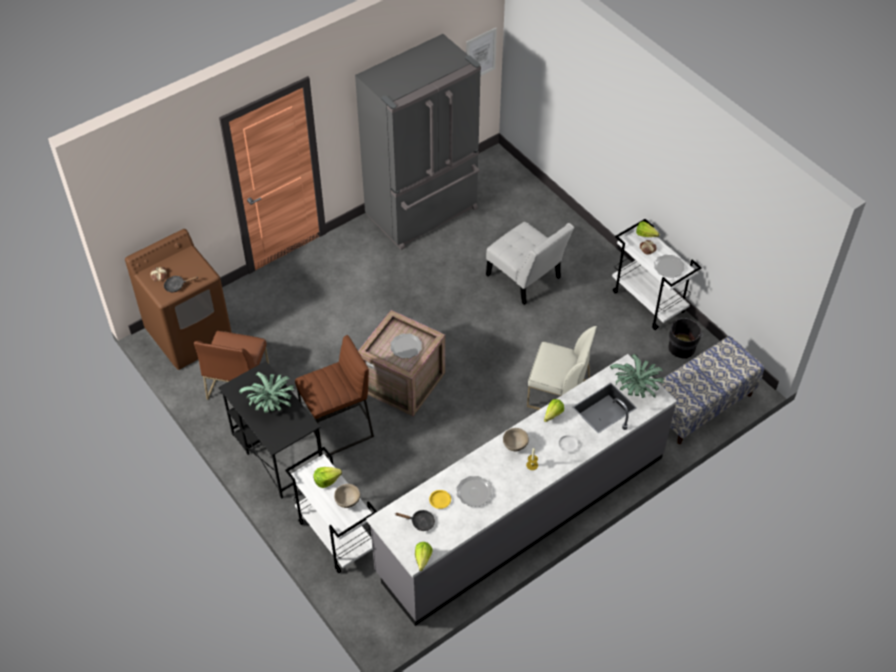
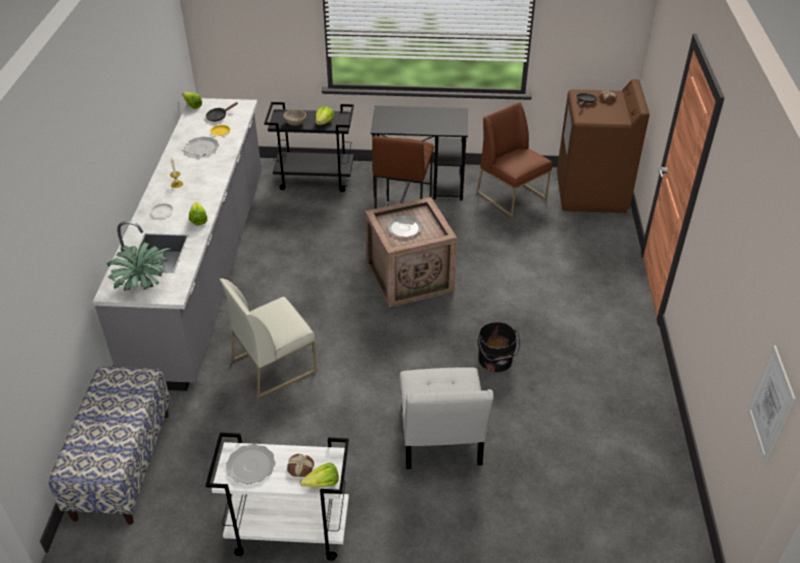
camera: 130 degrees right, 10 degrees down
(271, 403) = (421, 122): potted plant -> none
(336, 535) = (315, 179): white cart -> black cart
(423, 213) = (629, 419): grey fridge -> none
(515, 444) = (206, 186): beige bowl -> none
(526, 279) = (440, 441): white chair -> white chair turned 90 degrees counterclockwise
(682, 347) = (198, 511): black bucket -> black bucket (495, 361)

